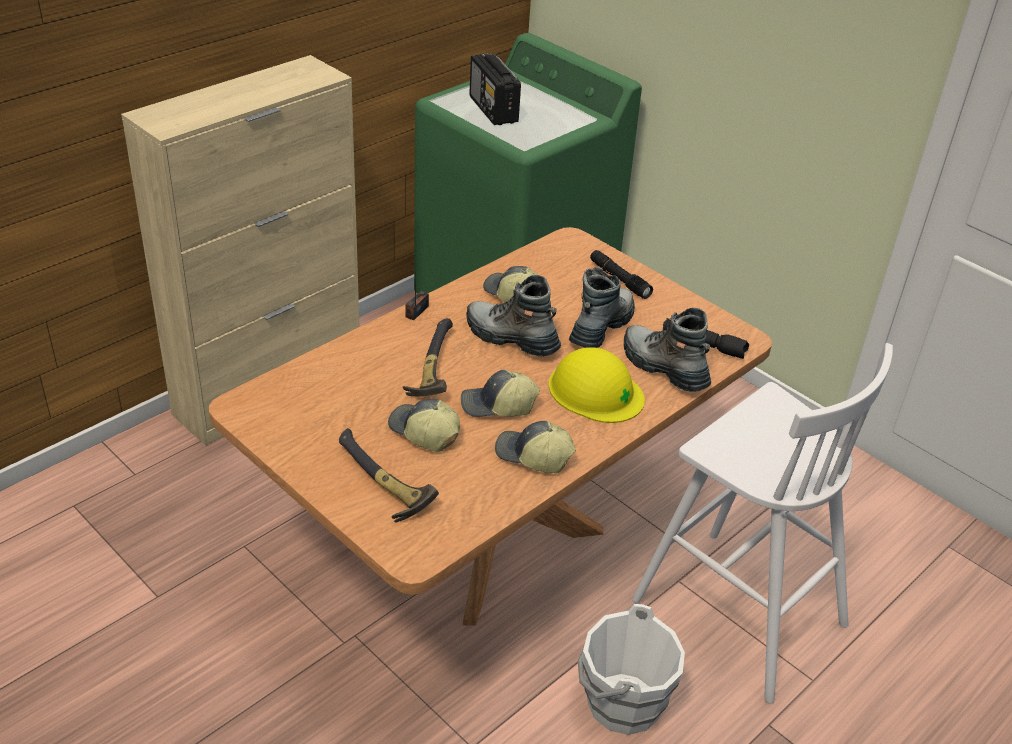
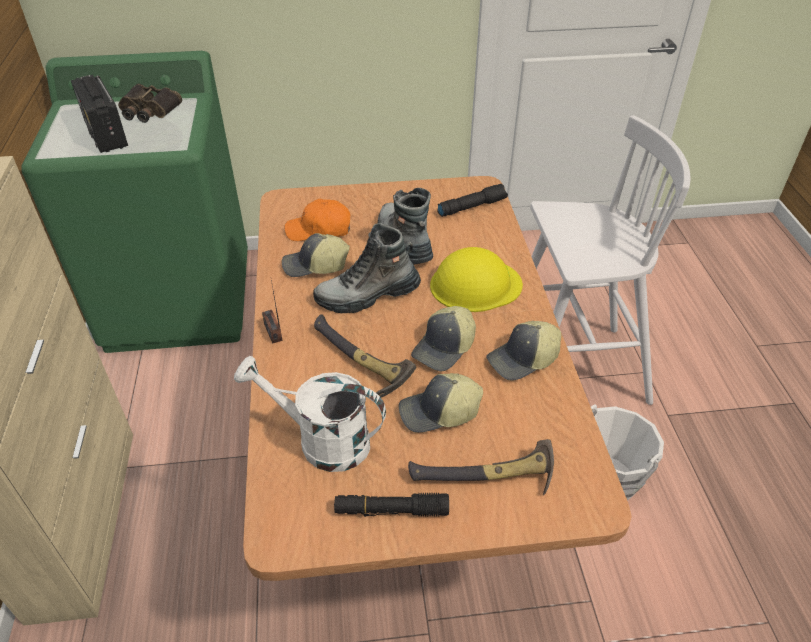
camera: 50 degrees left, 5 degrees up
(338, 386) = (322, 441): none -> white watering can
(493, 110) = (106, 135): radio -> radio turned 45 degrees clockwise
(548, 109) = (148, 110): none -> binoculars
(559, 276) = (319, 230): none -> orange cap
(619, 280) = (357, 204): black flashlight -> black flashlight (391, 510)
(663, 368) = (479, 238): boot -> none

